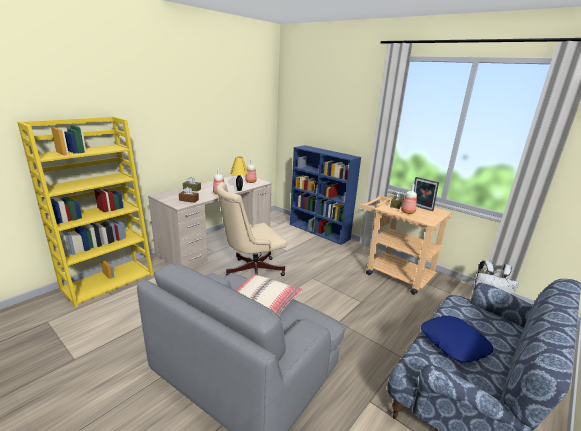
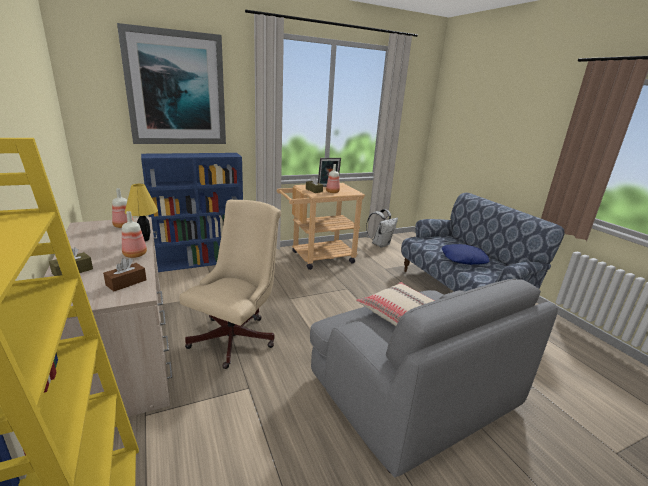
camera: 65 degrees left, 0 degrees up
(250, 272) = (237, 336): beige office chair -> beige office chair turned 150 degrees counterclockwise
(331, 104) = (176, 89): none -> picture

